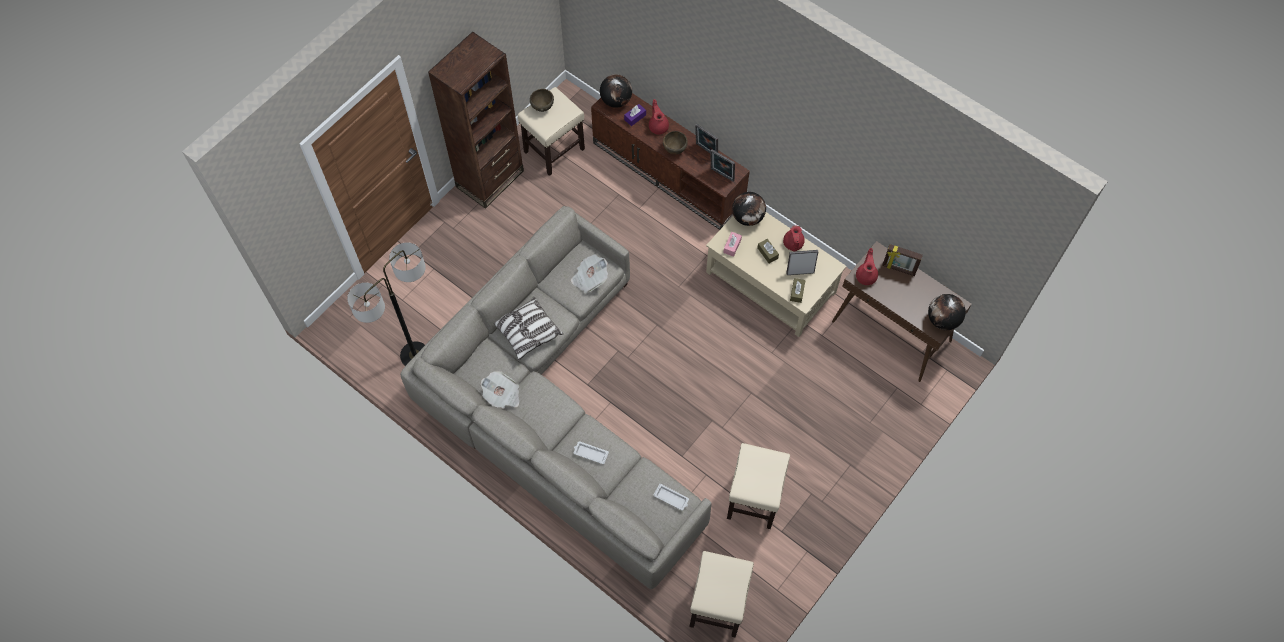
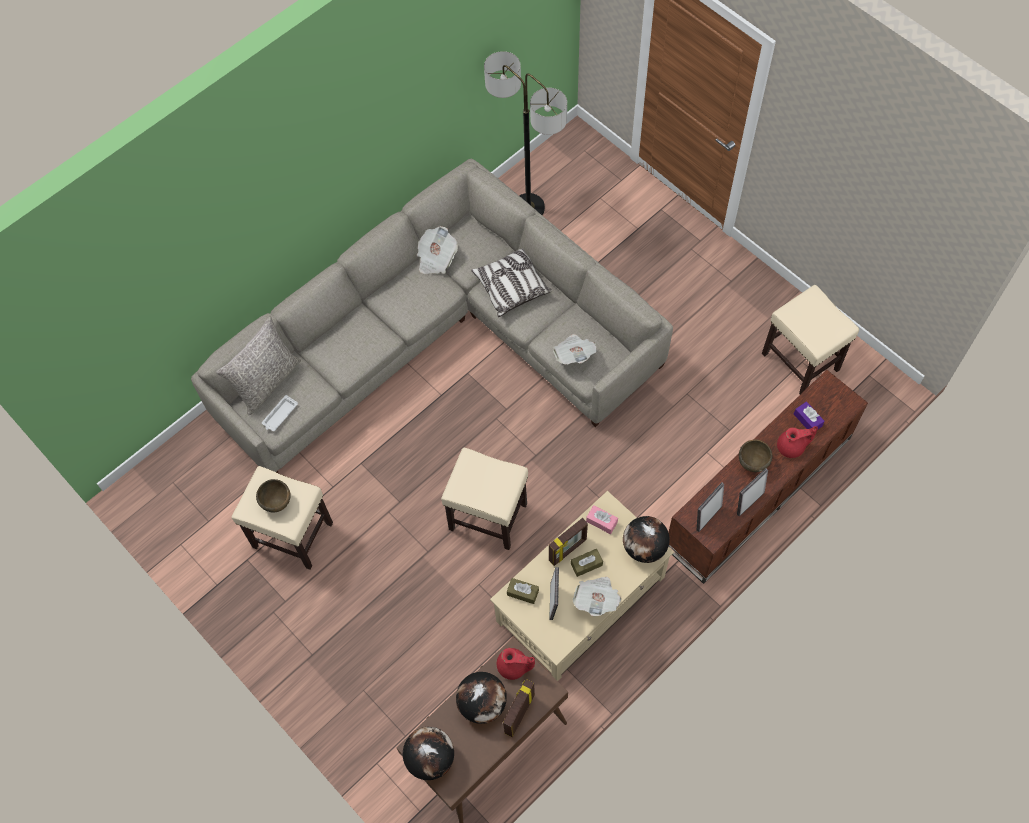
camera: 100 degrees right, 0 degrees up
(490, 179) = (759, 289): brown bookcase -> none
(542, 107) = (824, 312): brown bowl -> brown bowl (277, 503)
(590, 453) = (350, 338): white tray -> none
(616, 100) = (836, 399): globe -> globe (482, 703)
(640, 516) = (267, 382): none -> grey pillow
(718, 604) = (181, 479): beige stool -> beige stool (489, 516)
(758, 266) = (568, 550): none -> picture frame
(793, 244) = (597, 599): red teapot -> newspaper

